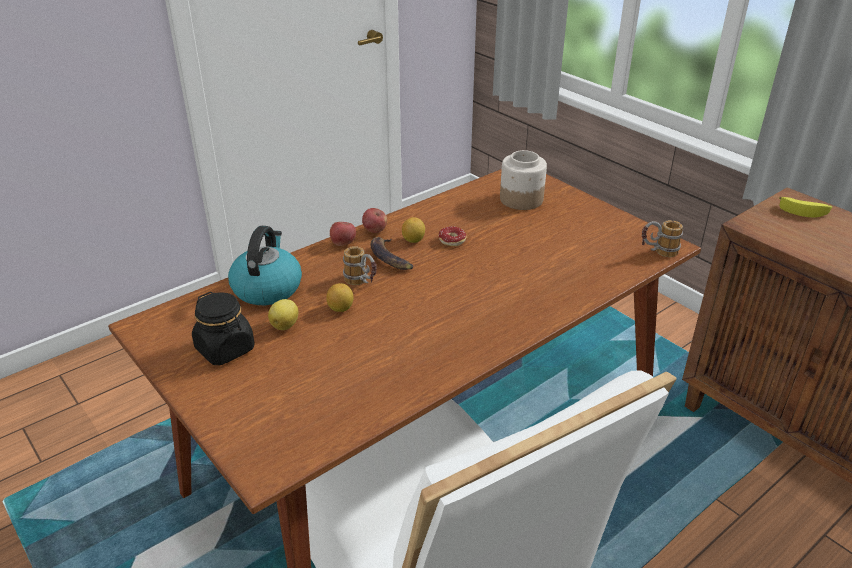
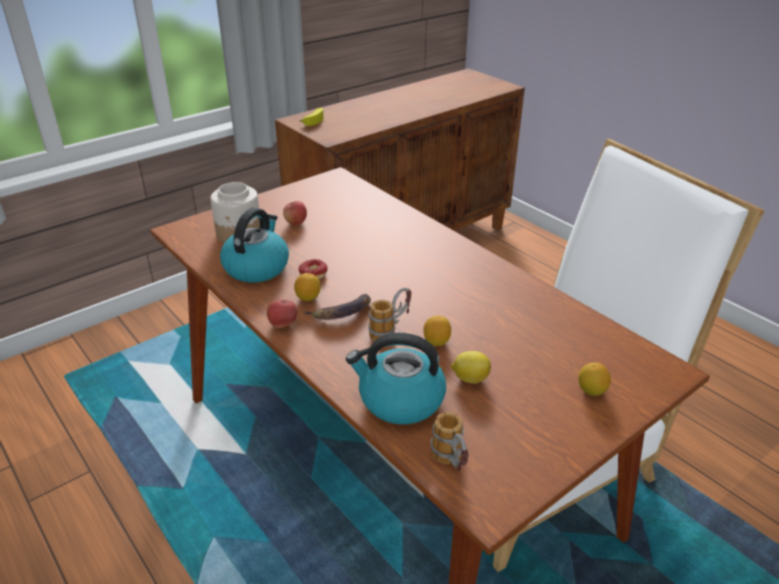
camera: 90 degrees left, 0 degrees up
(225, 349) = (519, 419): black jar -> none
(249, 401) = (591, 390): none -> lemon
(343, 243) = (307, 346): apple -> apple (296, 222)
(462, 213) = (256, 267): none -> kettle
(657, 253) = (348, 182): mug -> mug (451, 463)

